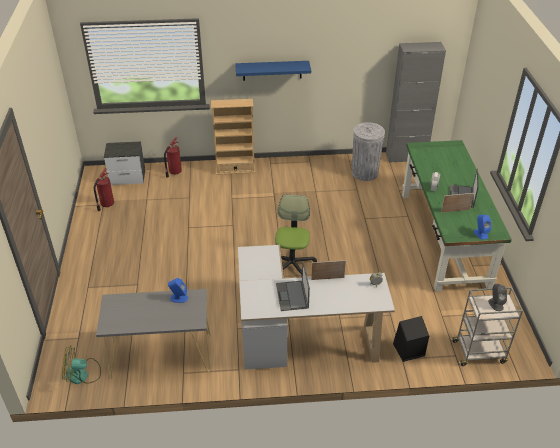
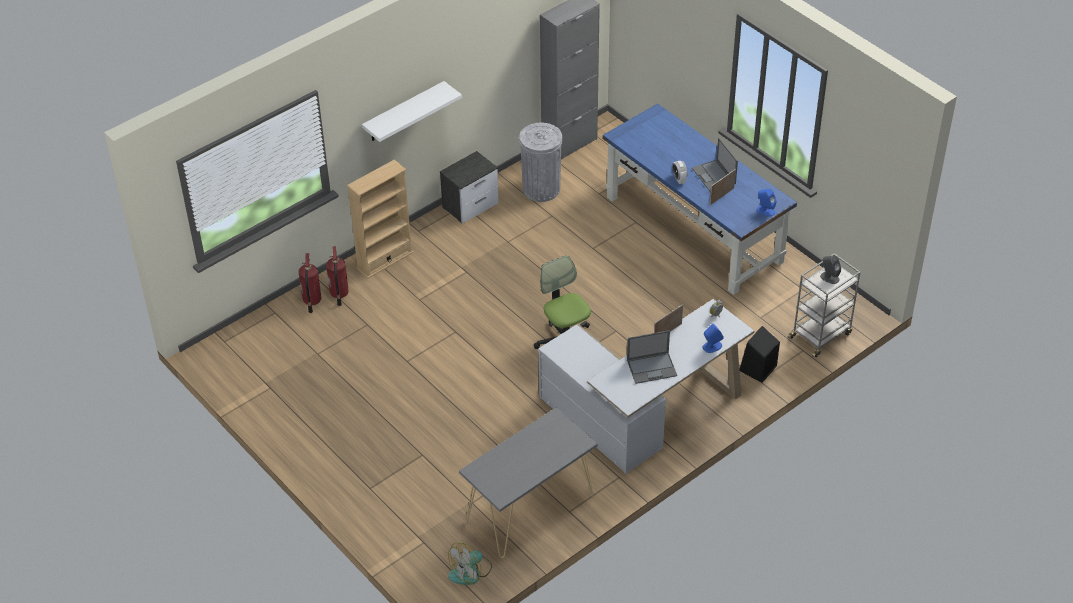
camera: 35 degrees left, 5 degrees up
(106, 204) = (275, 385): fire extinguisher -> fire extinguisher (339, 294)
(128, 178) = (260, 338): nightstand -> nightstand (471, 205)
(178, 298) = (539, 431): blue speaker -> blue speaker (712, 346)
(272, 70) = (404, 112): blue shelf -> white shelf
(292, 296) = (652, 368): laptop -> laptop turned 60 degrees counterclockwise
(444, 238) = (694, 229): green desk -> blue desk

